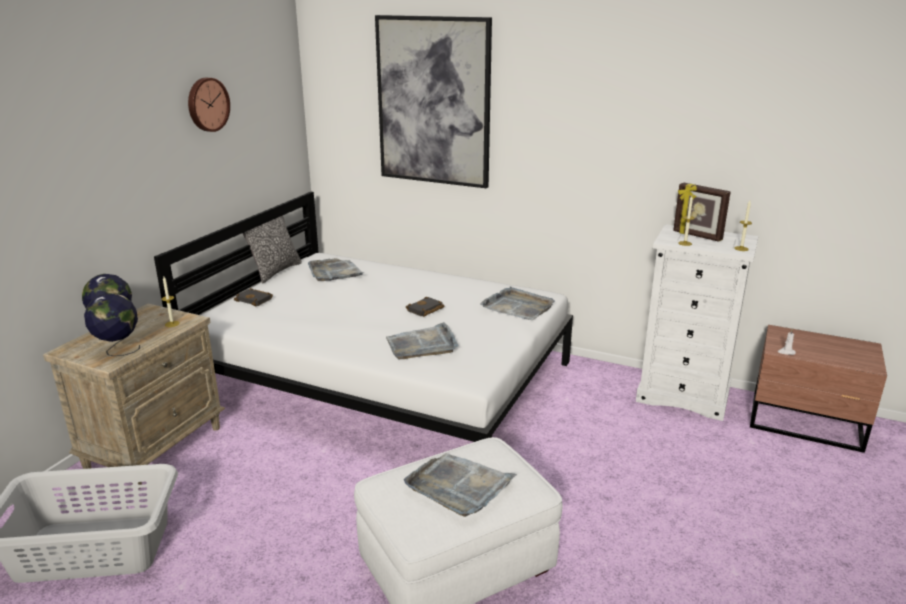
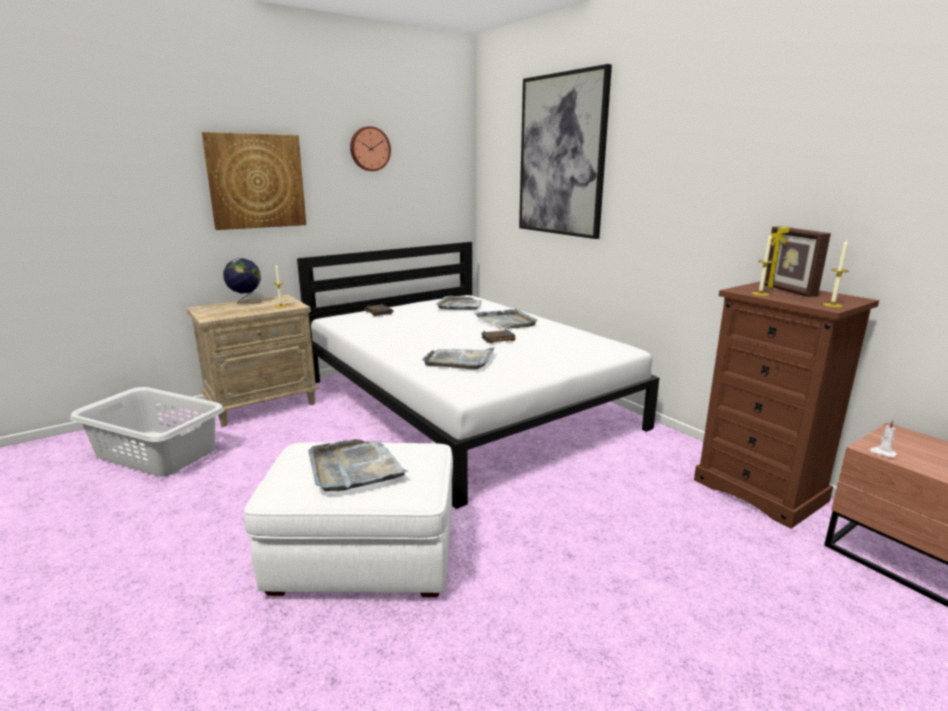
camera: 30 degrees right, 5 degrees down
(97, 170) = (256, 181): none -> picture
(118, 350) = (226, 313): globe -> none
(275, 271) = (419, 300): pillow -> none
(518, 306) = (586, 351): grey tray -> grey tray (506, 322)
(683, 396) = (760, 490): white dresser -> brown dresser

